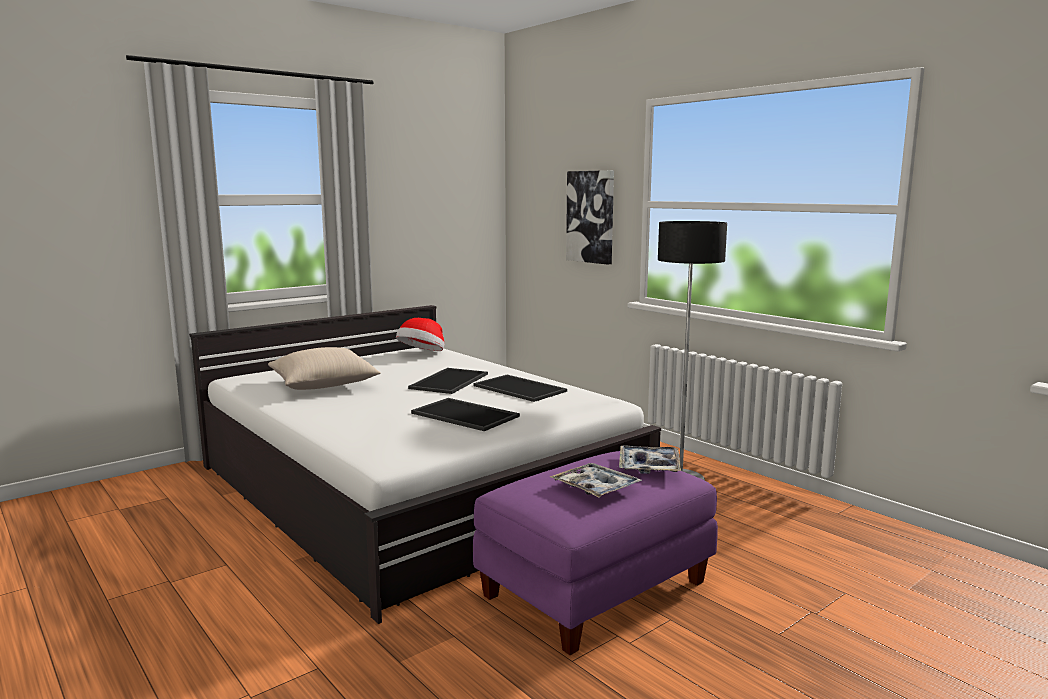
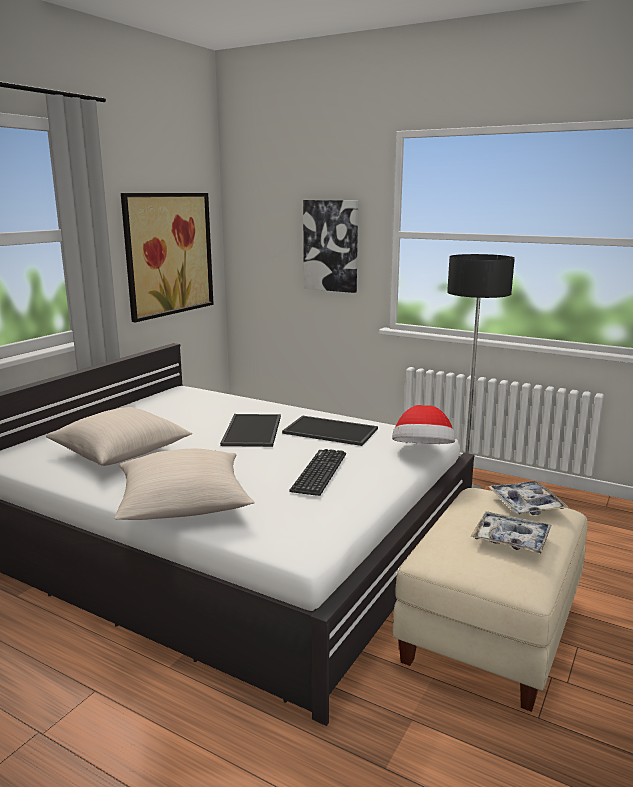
camera: 20 degrees left, 5 degrees up
(329, 422) = (183, 504): none -> beige pillow
(422, 354) = (185, 398): hat -> hat (422, 453)
(439, 222) = (169, 254): none -> picture
(466, 414) = (319, 472): tray -> keyboard
(595, 588) = (490, 627): purple ottoman -> beige ottoman

